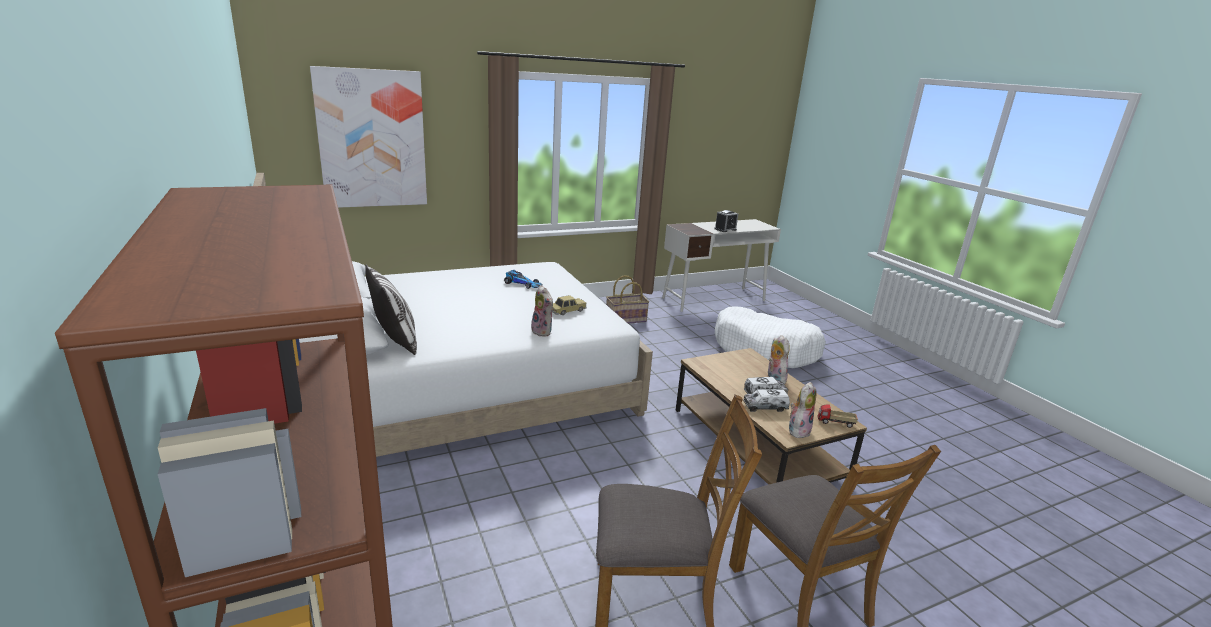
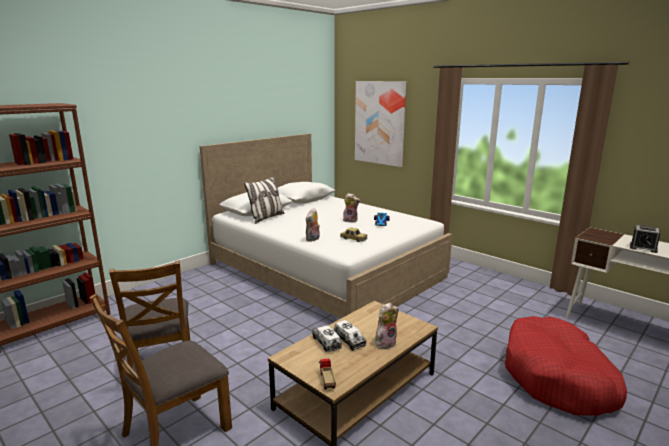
camera: 70 degrees right, 5 degrees down
(626, 319) = (500, 297): basket -> none
(765, 350) = (558, 378): white dog bed -> red dog bed
(798, 430) = (299, 361): plush toy -> plush toy (351, 220)

